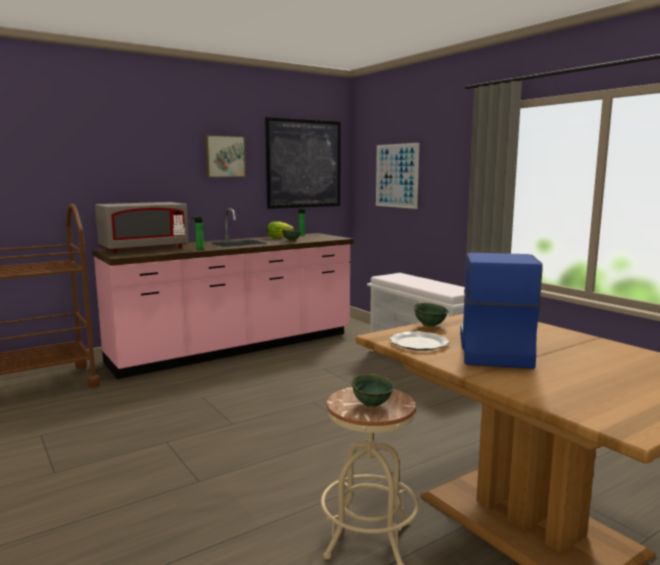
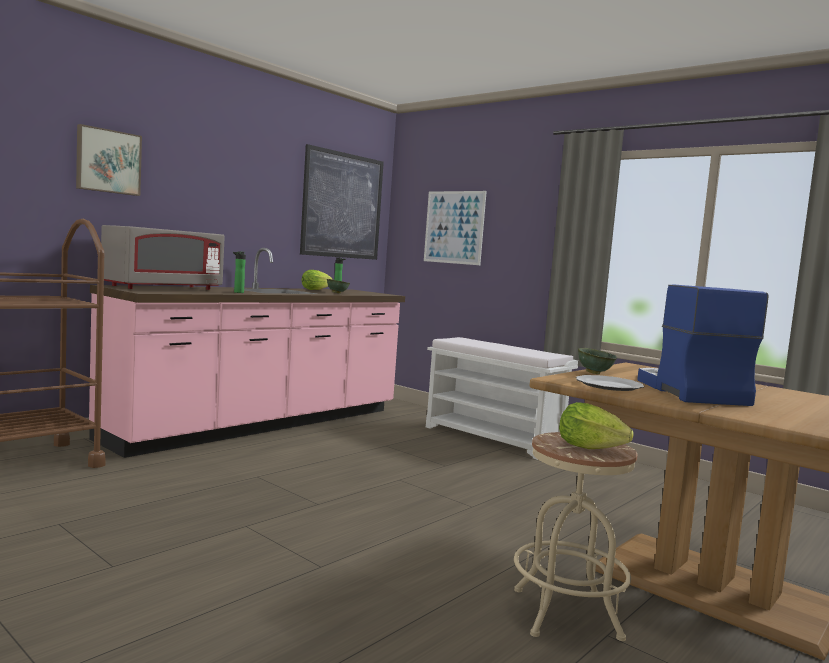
camera: 15 degrees left, 5 degrees down
(224, 156) = (258, 184): picture -> picture (108, 161)
(372, 405) = (589, 448): green bowl -> lettuce

